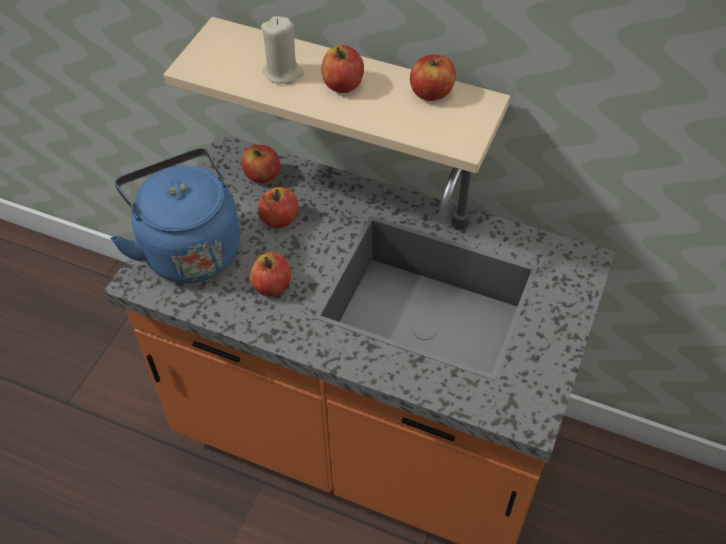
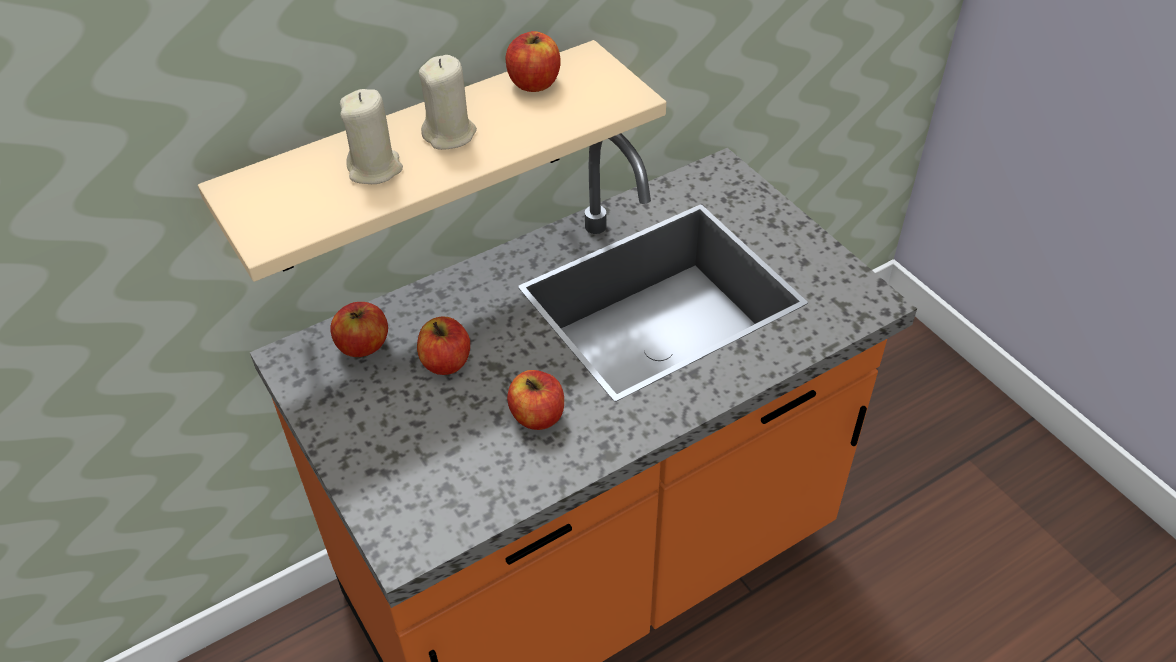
camera: 55 degrees left, 5 degrees down
(188, 247) = (403, 468): blue kettle -> none
(343, 84) = (450, 134): apple -> beige candle

